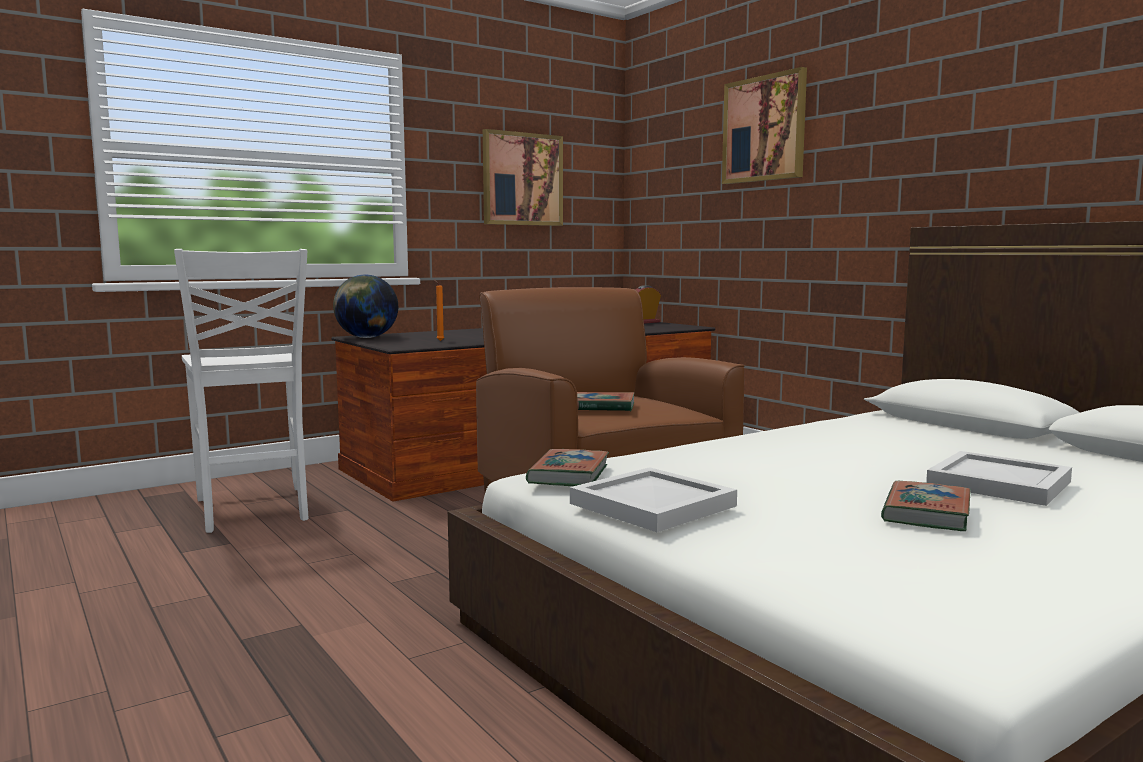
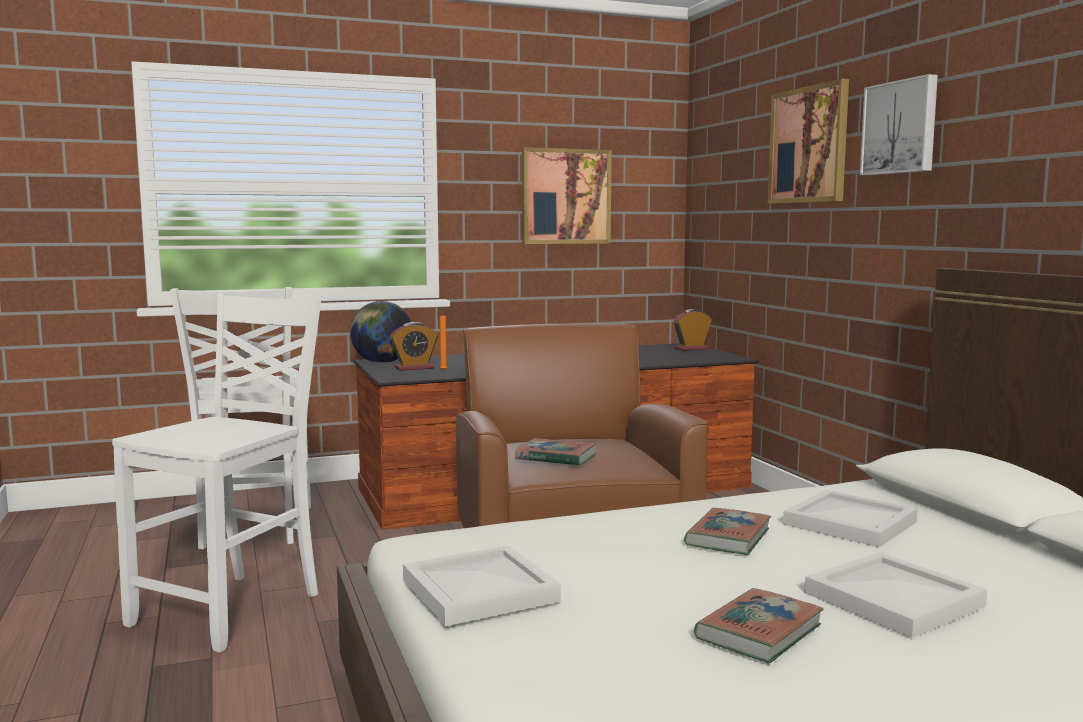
camera: 15 degrees right, 0 degrees up
(288, 581) = (231, 609): none -> white chair
(407, 340) = (414, 368): none -> alarm clock
(569, 474) = (442, 543): book -> book (728, 537)
(863, 109) = (901, 127): none -> picture
(898, 439) = (851, 524): none -> white tray

